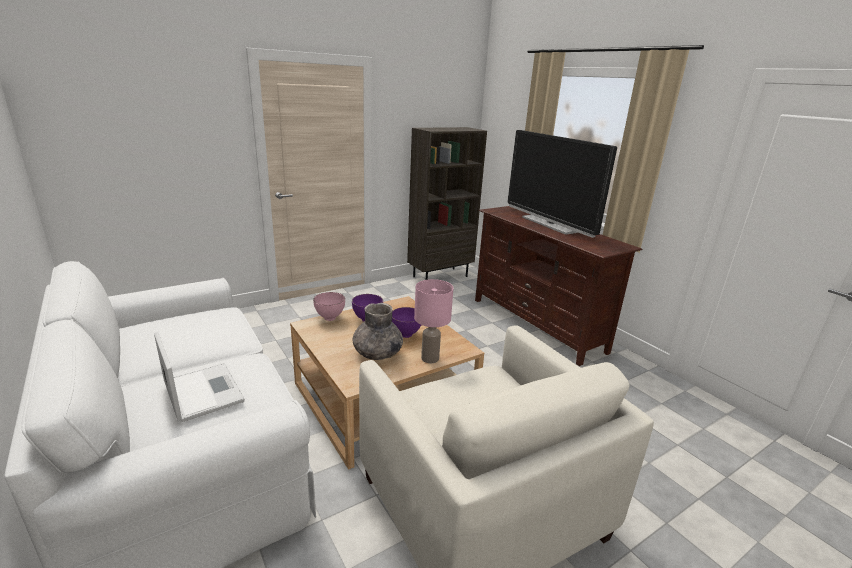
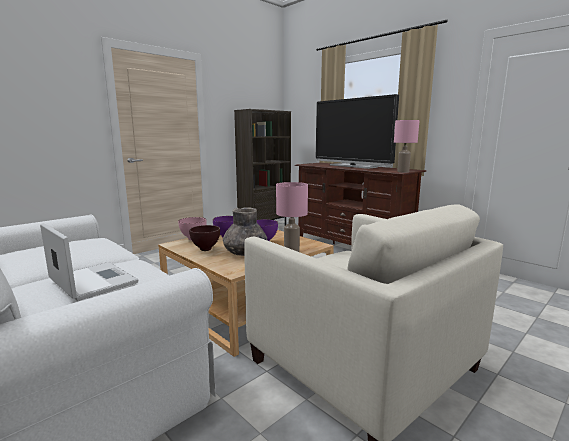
camera: 10 degrees left, 10 degrees down
(336, 340) = (205, 249): none -> brown bowl
(606, 251) = (403, 171): none -> pink table lamp

